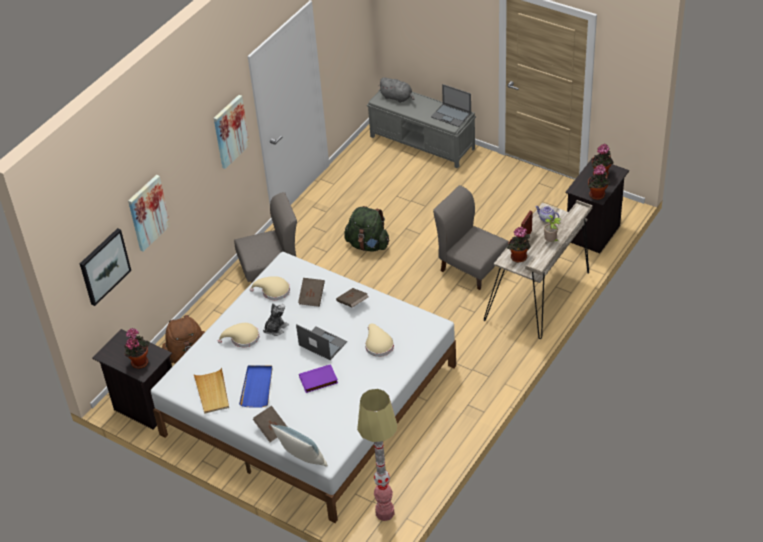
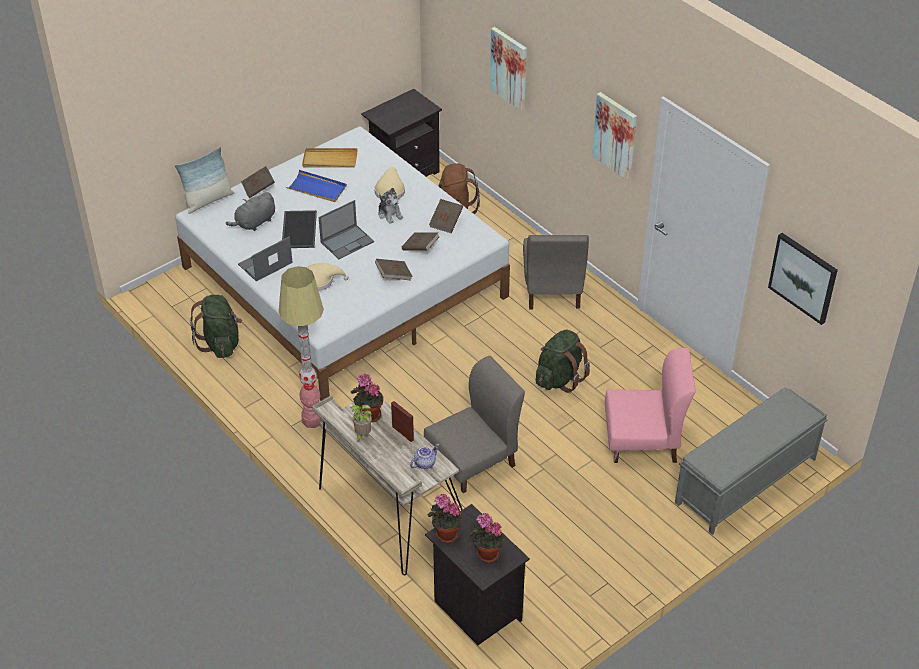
camera: 105 degrees right, 0 degrees up
(104, 266) = (459, 46): picture -> picture (803, 277)
(139, 361) = (390, 114): potted plant -> none
(273, 291) = (446, 222): beige hat -> brown book
(318, 381) = (298, 229): purple book -> tray
(385, 513) = (170, 302): floor lamp -> floor lamp (312, 420)
(397, 97) = (784, 417): grey plush toy -> grey plush toy (254, 223)
(410, 192) = (643, 442): none -> pink chair
(419, 455) = (220, 343): none -> green backpack
(451, 115) = (722, 463): laptop -> laptop (265, 264)

